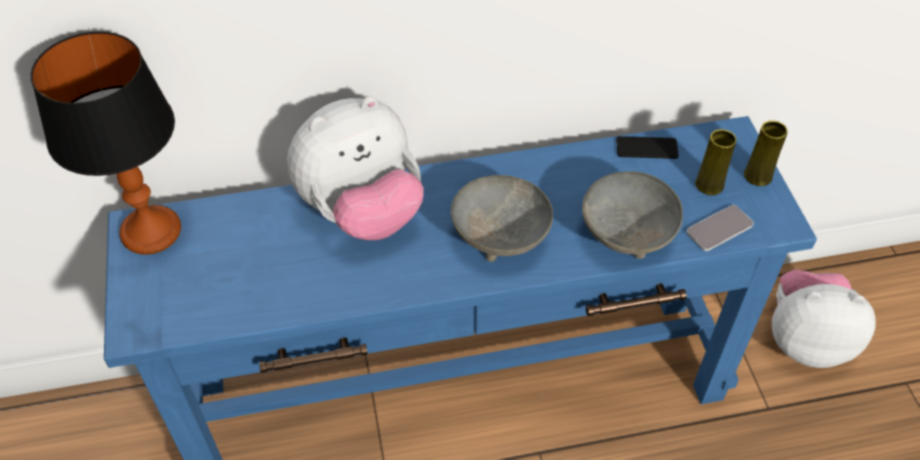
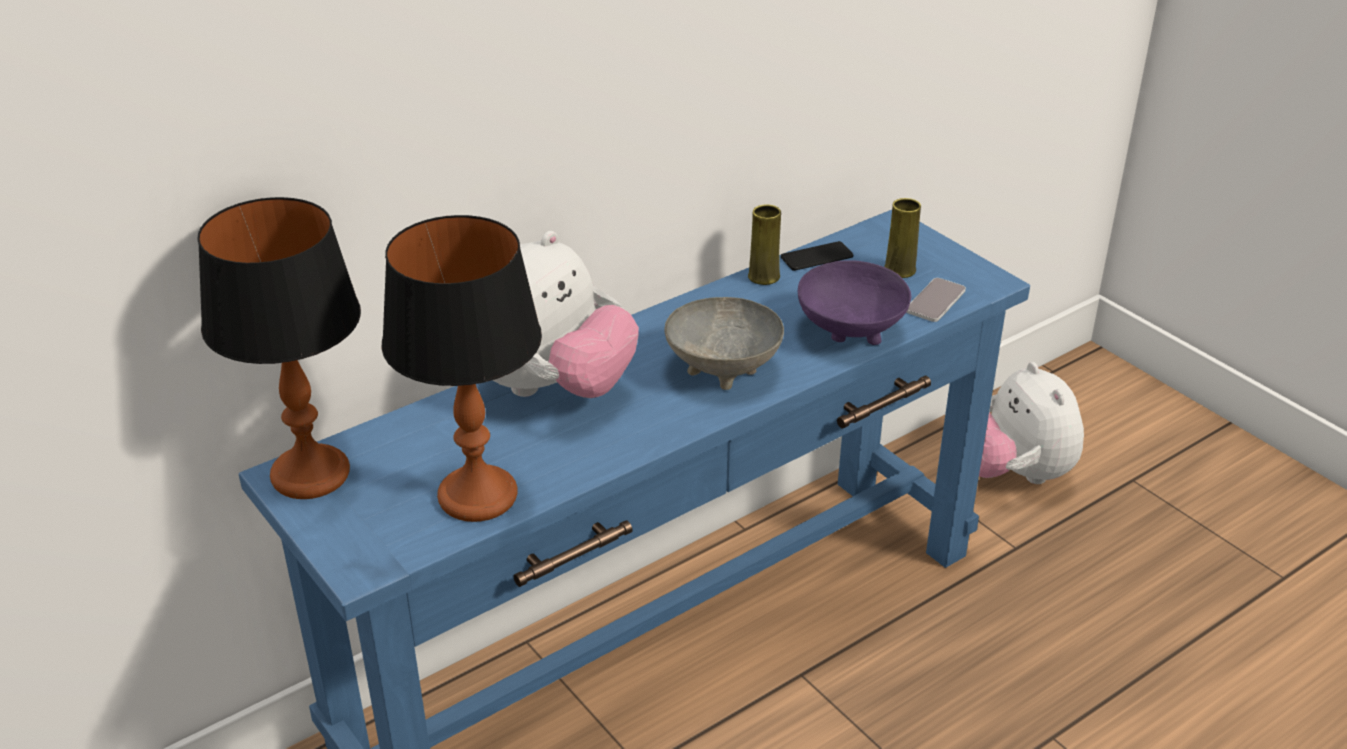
camera: 25 degrees left, 15 degrees down
(247, 295) = (476, 496): none -> table lamp
(626, 235) = (849, 330): grey bowl -> purple bowl
(757, 176) = (940, 251): yellow vase -> yellow vase (764, 277)
(806, 340) = (1014, 474): plush toy -> plush toy turned 90 degrees counterclockwise

